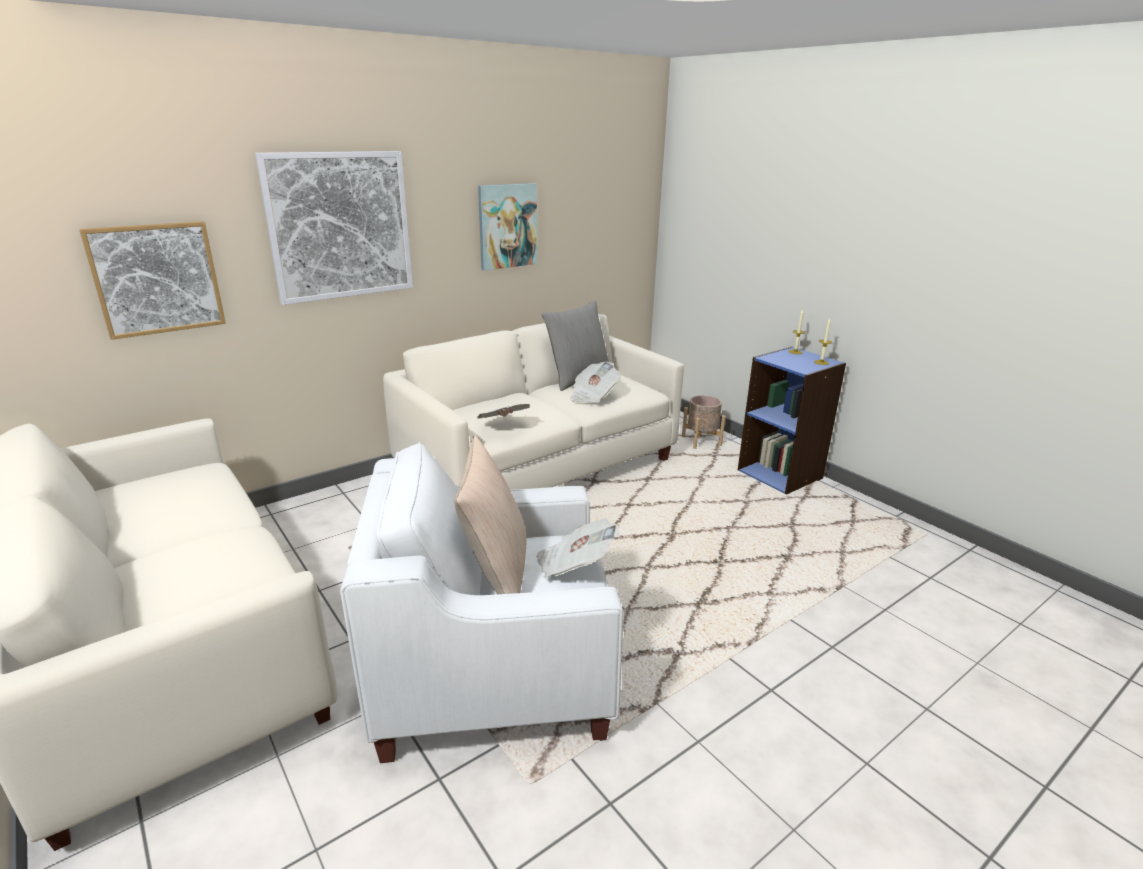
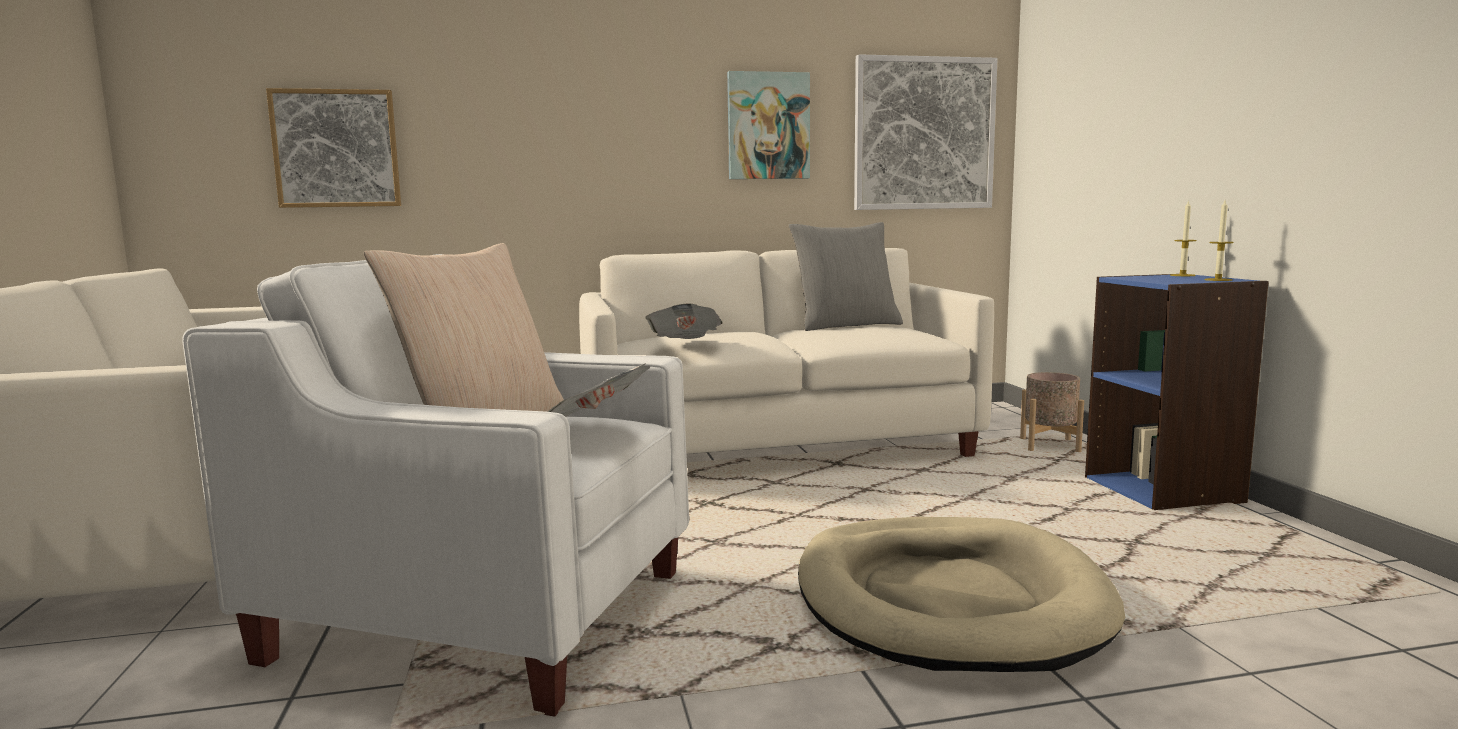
camera: 25 degrees right, 15 degrees down
(340, 226) = (545, 108): picture -> picture (924, 134)
(593, 396) = (843, 334): newspaper -> none
(734, 593) = (948, 601): none -> beige dog bed

